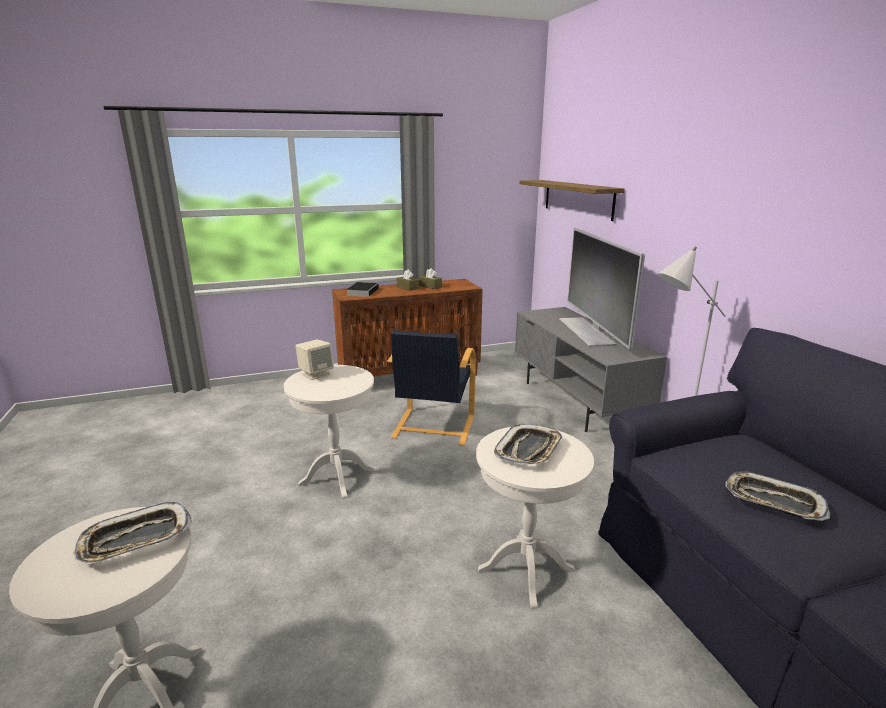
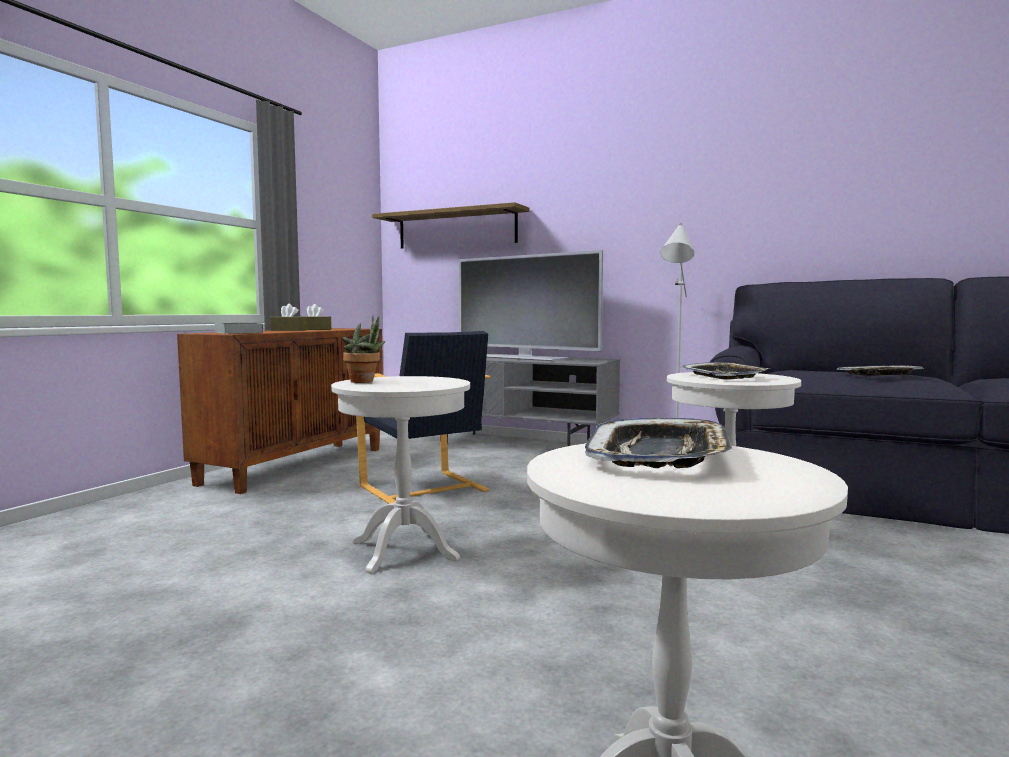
camera: 45 degrees left, 15 degrees down
(316, 374) = (365, 382): beige speaker -> potted plant

